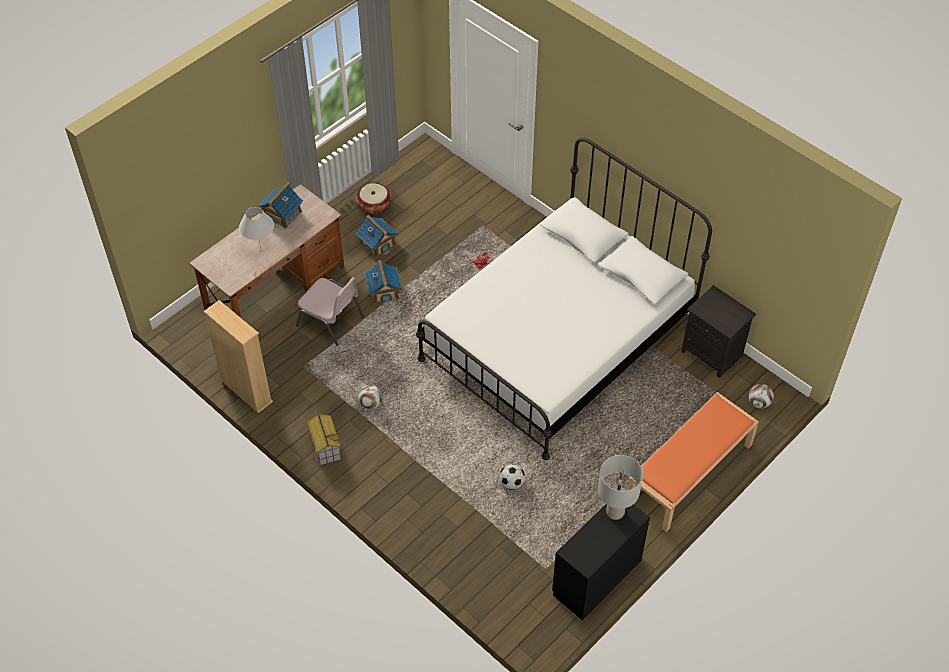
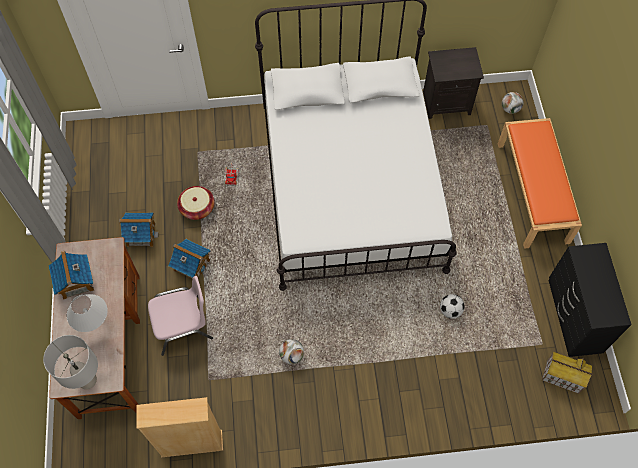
camera: 50 degrees left, 10 degrees up
(325, 447) = (303, 421): toy house -> toy house (562, 377)
(374, 205) = (99, 208): basket -> basket (197, 208)
(614, 512) = (585, 262): grey table lamp -> grey table lamp (87, 380)

